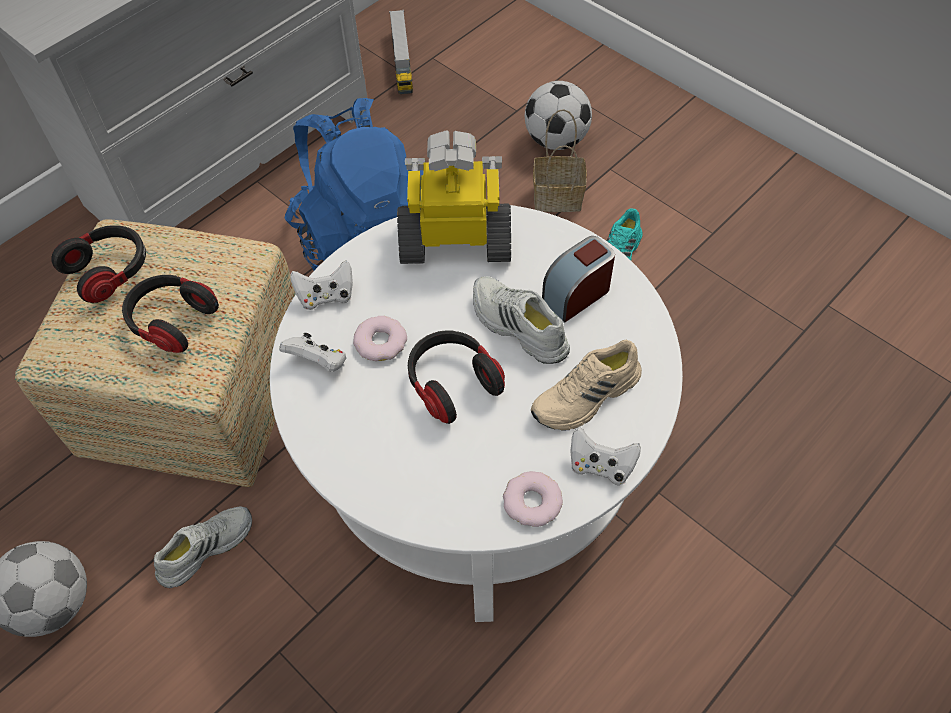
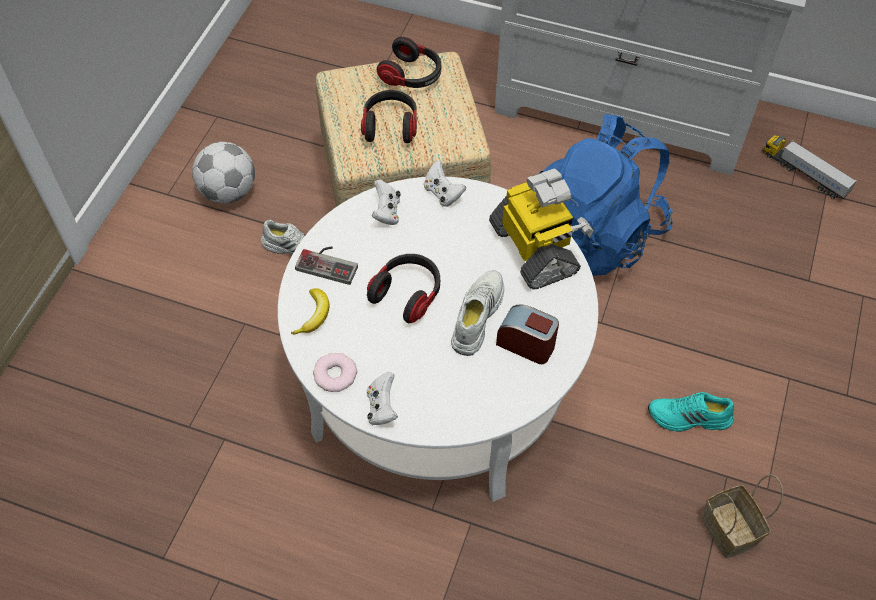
camera: 65 degrees right, 0 degrees up
(359, 452) = (329, 262): none -> game controller
(381, 342) = (421, 239): donut -> none
(402, 62) = (804, 174): toy truck -> toy truck turned 75 degrees clockwise
(431, 497) = (314, 315): none -> banana
(556, 140) = (794, 324): football -> none
(559, 197) = (729, 349): basket -> basket (731, 531)
(587, 397) = (436, 380): beige shoe -> none

